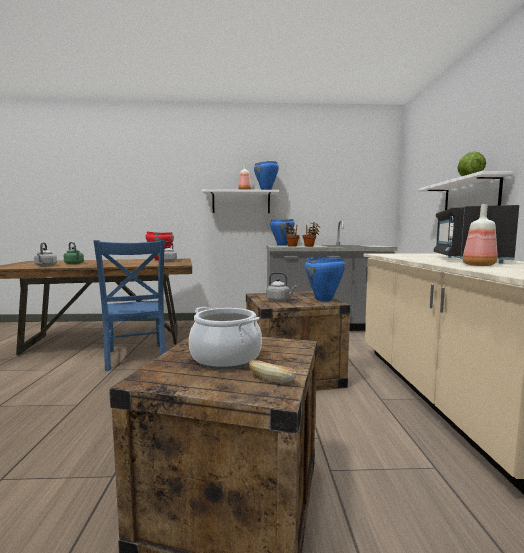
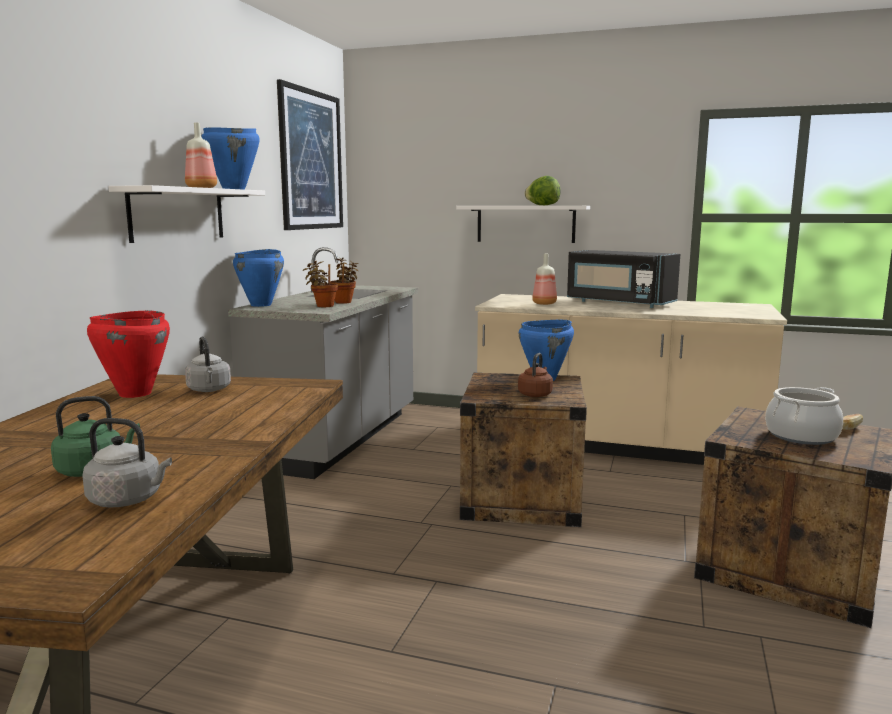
camera: 70 degrees left, 5 degrees up
(135, 358) = (341, 623): blue chair -> none
(279, 300) = (535, 394): grey kettle -> brown kettle
(355, 174) = (311, 160): none -> picture
(478, 265) = (686, 310): bottle -> bottle (544, 304)

